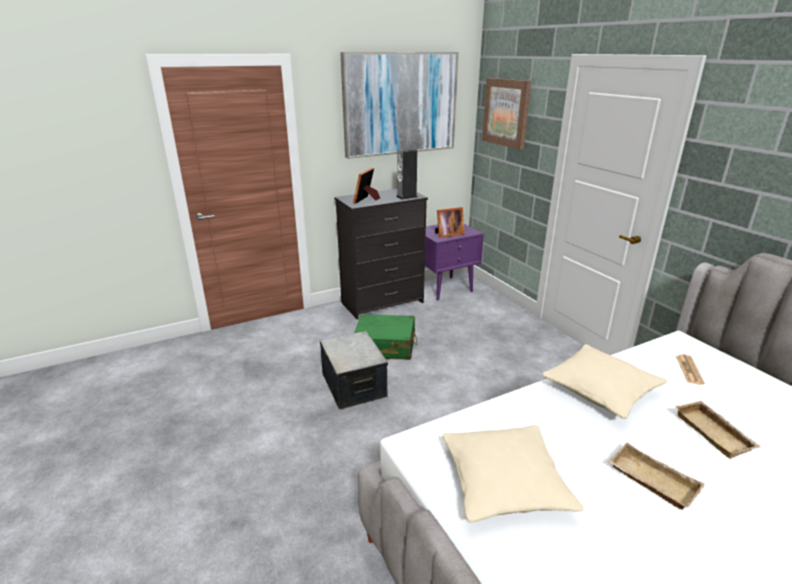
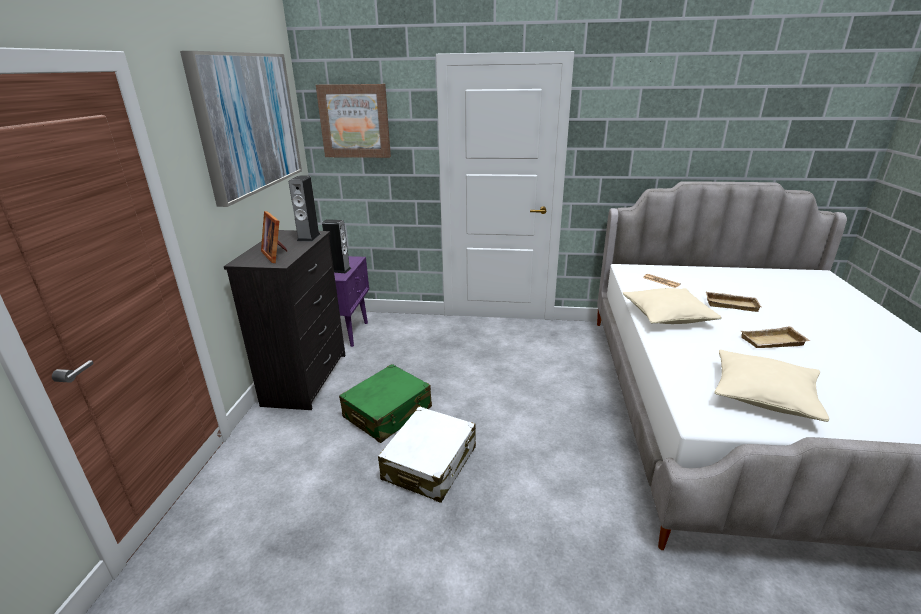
camera: 55 degrees left, 0 degrees up
(354, 385) = (430, 463): storage box -> white suitcase
(447, 234) = (339, 270): picture frame -> speaker

